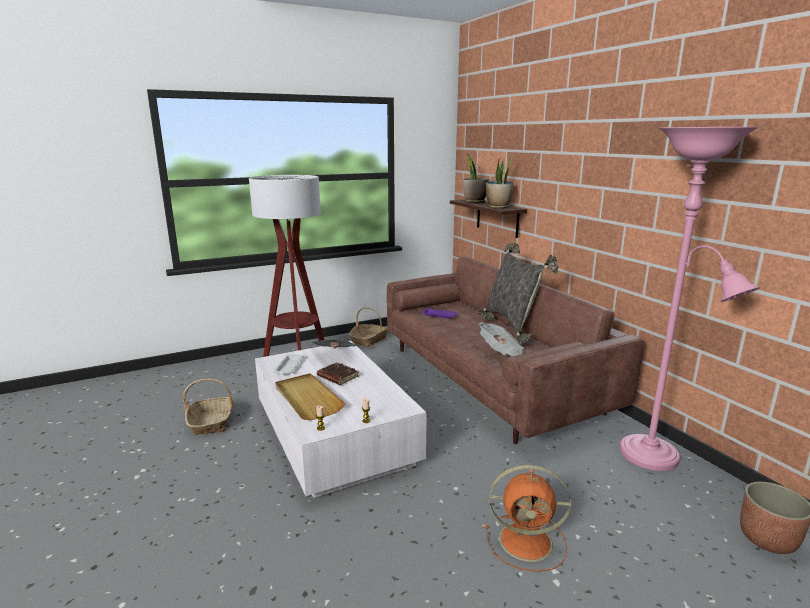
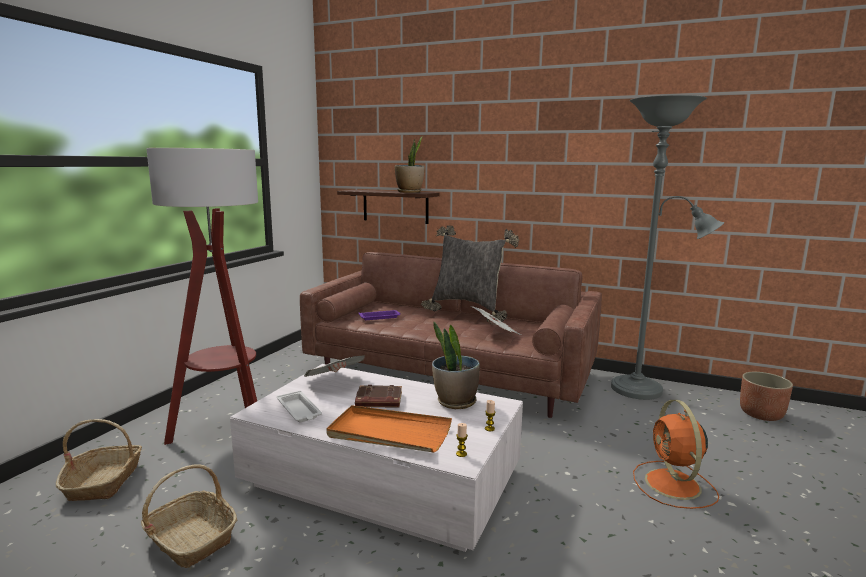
camera: 40 degrees left, 5 degrees down
(307, 399) = (389, 433): beige tray -> orange tray
(369, 339) = (272, 372): basket -> basket (104, 481)
(474, 202) = (369, 190): potted plant -> potted plant (455, 402)
(528, 541) = (673, 485): orange fan -> orange fan turned 120 degrees clockwise
(655, 458) = (643, 390): pink floor lamp -> grey floor lamp

